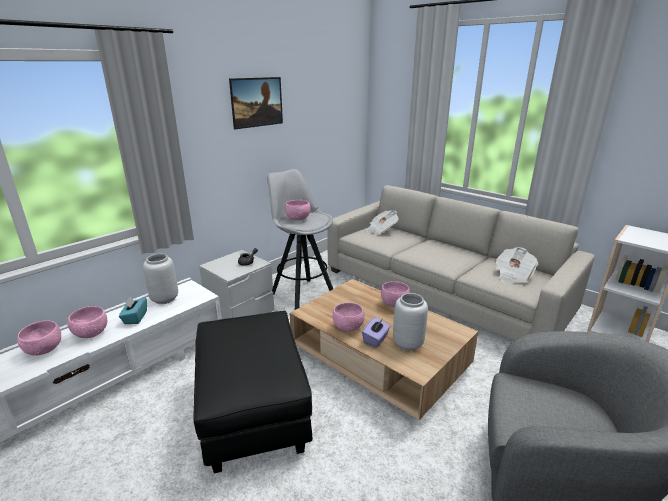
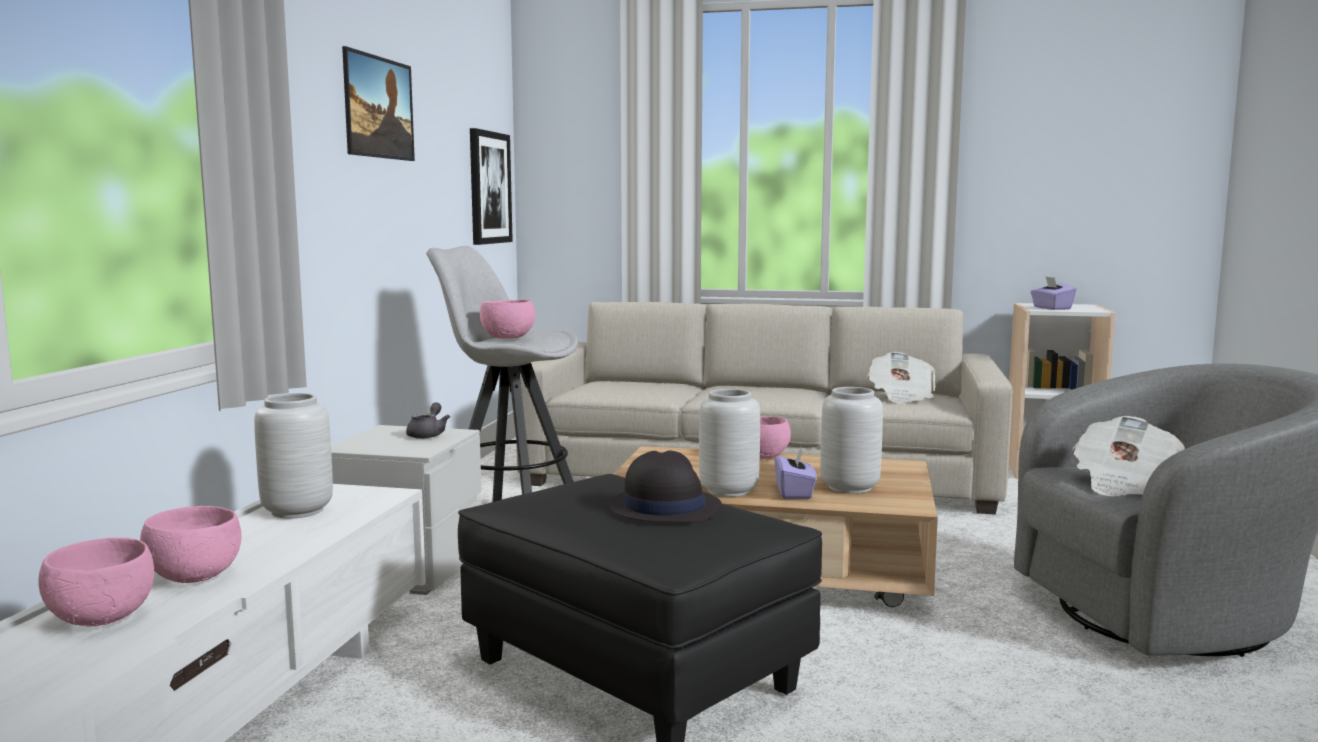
camera: 30 degrees left, 15 degrees down
(135, 318) = (271, 541): turquoise tissue box -> none
(257, 354) = (663, 507): none -> black hat
(343, 124) = (489, 188): none -> picture
(348, 327) = (728, 490): pink bowl -> grey vase
(381, 230) = (615, 383): newspaper -> newspaper (1123, 484)
(639, 239) = (1051, 308): none -> purple tissue box

